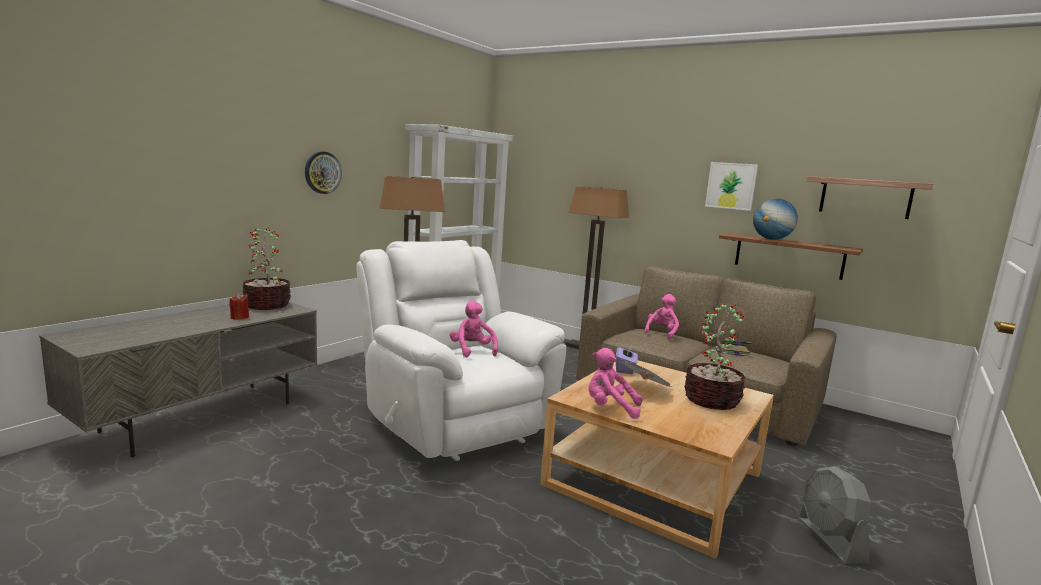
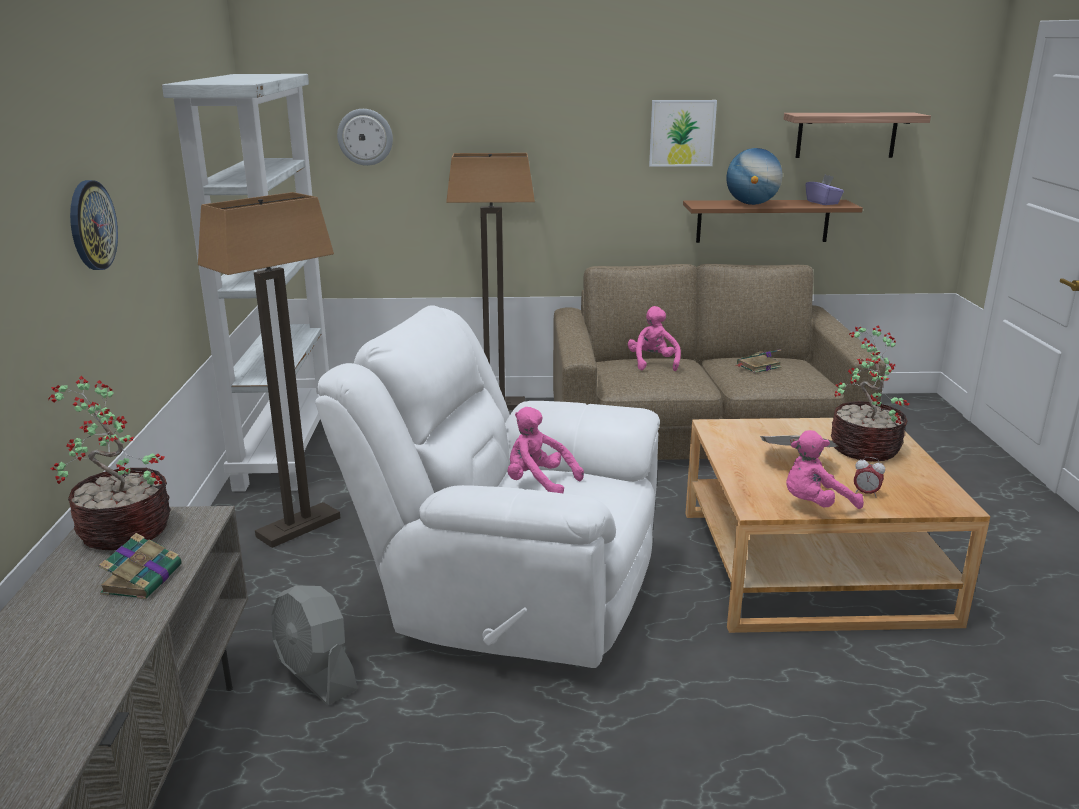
camera: 35 degrees left, 10 degrees up
(239, 317) = (143, 578): red candle -> book
(543, 174) = (365, 137): none -> wall clock
(625, 369) = (730, 439): purple tissue box -> purple tissue box (823, 202)
(658, 416) = (866, 493): none -> alarm clock
(830, 539) = (1003, 556): grey fan -> grey fan (316, 675)

